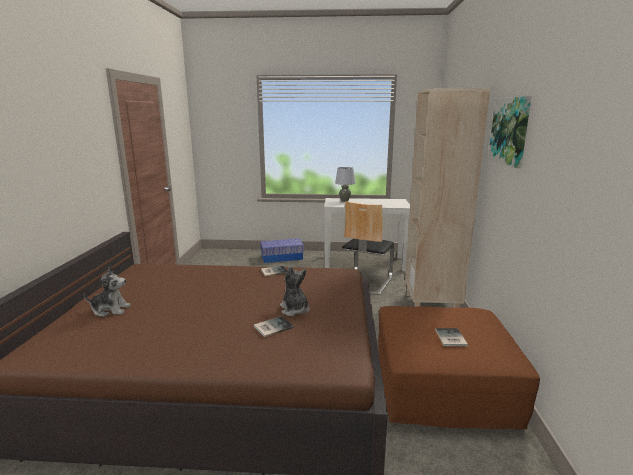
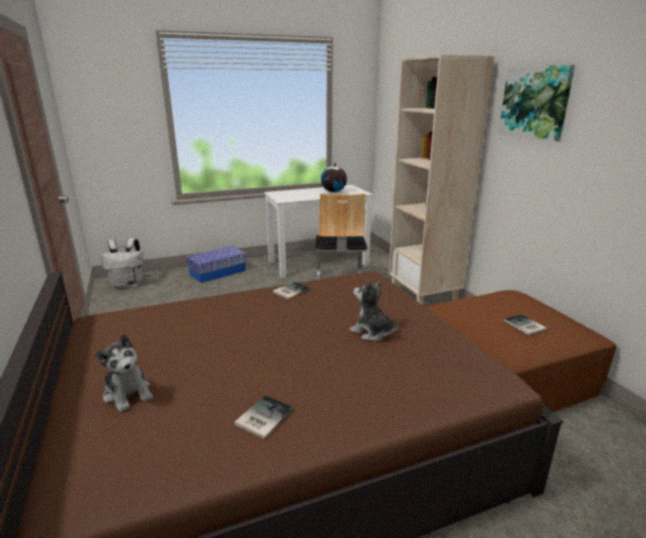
camera: 25 degrees left, 5 degrees up
(110, 310) = (128, 393): plush toy -> plush toy turned 75 degrees clockwise
(217, 256) = (128, 285): none -> white backpack
(272, 327) = (376, 359): book -> book (262, 417)
(344, 201) = (291, 193): grey table lamp -> none
(380, 203) = (333, 192): none -> globe

